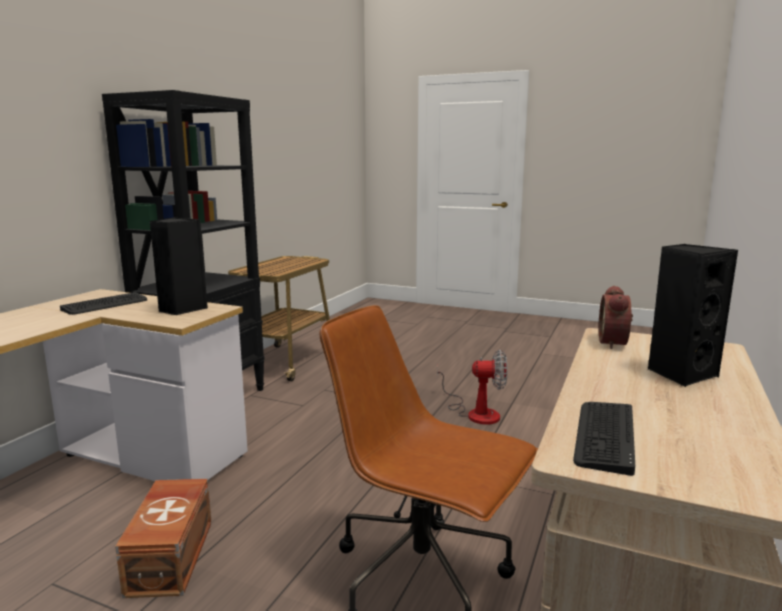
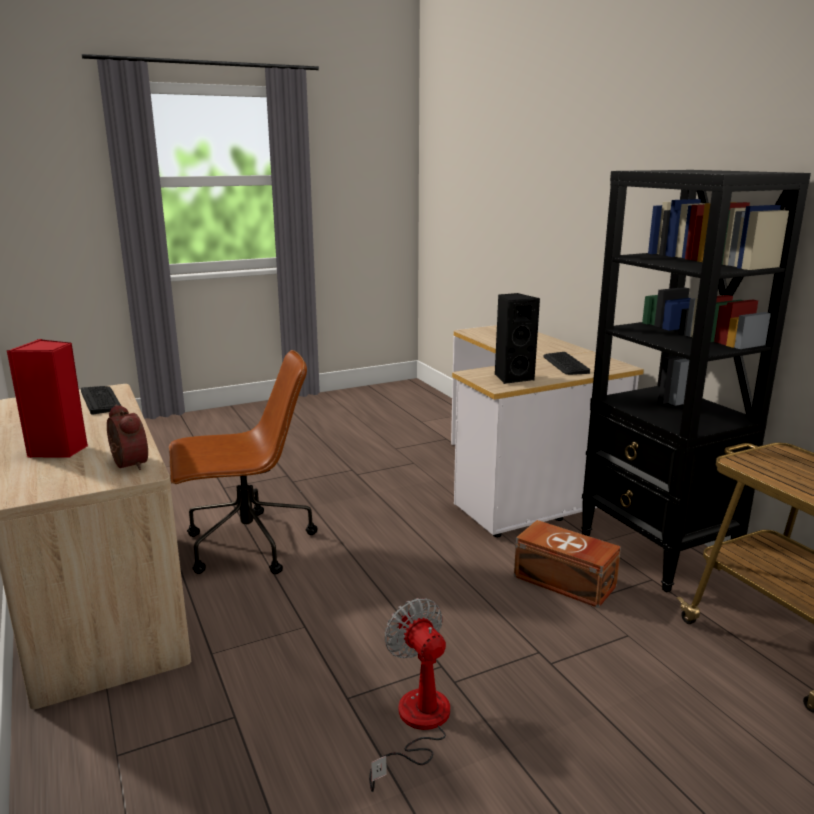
camera: 130 degrees right, 5 degrees up
(173, 556) = (392, 489): brown storage box -> brown storage box (565, 582)
(475, 413) = (416, 724): fan -> fan turned 105 degrees clockwise
(680, 374) = (59, 450): black speaker -> red speaker

